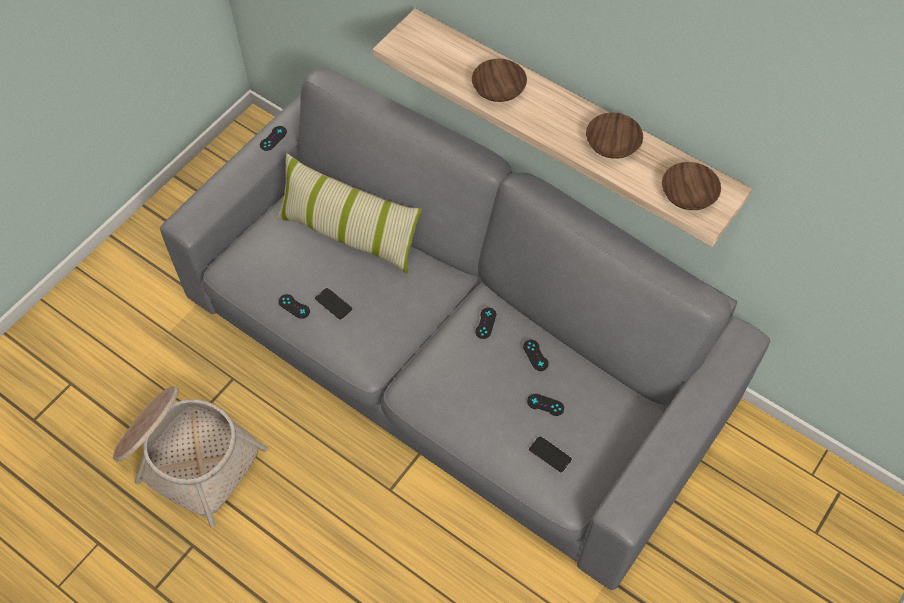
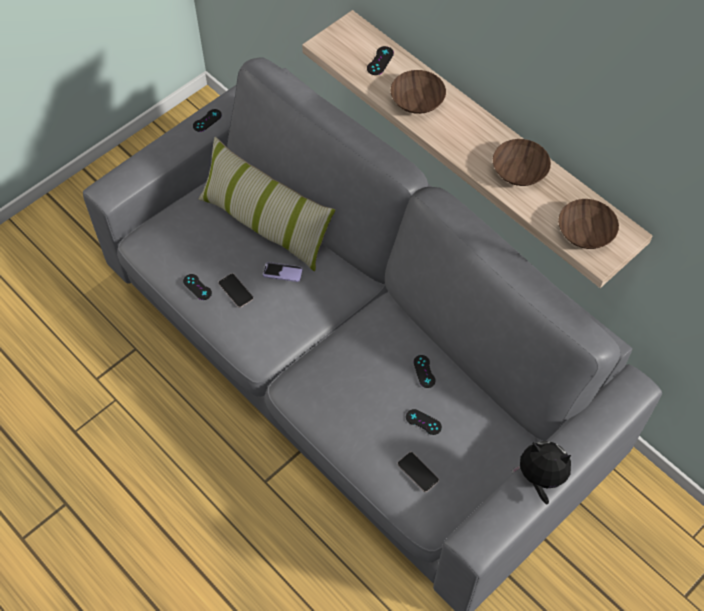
camera: 10 degrees right, 0 degrees up
(188, 456) = (78, 417): basket -> none
(376, 279) = (282, 272): none -> phone
(485, 323) = (381, 332): black game controller -> black game controller (380, 61)
(673, 441) = (540, 478): none -> plush toy

